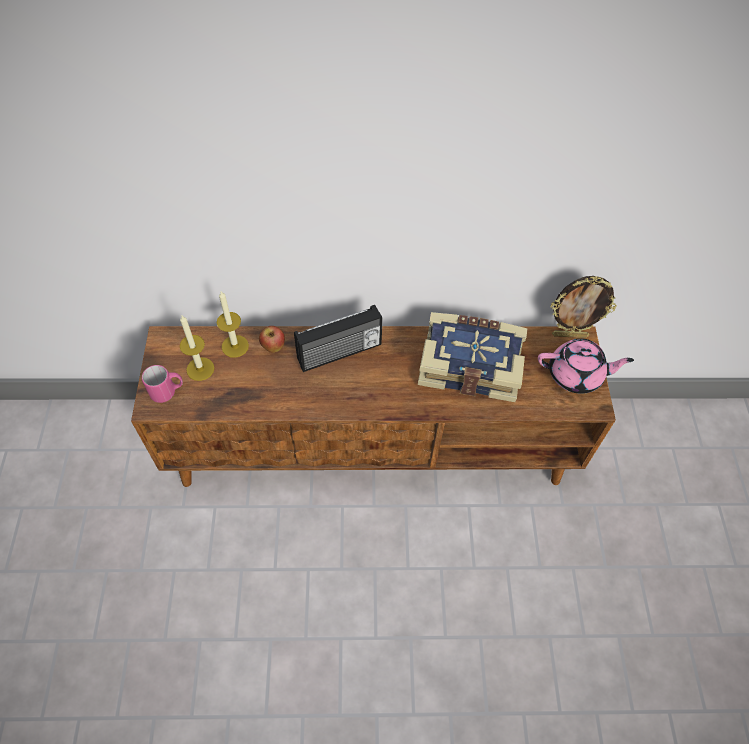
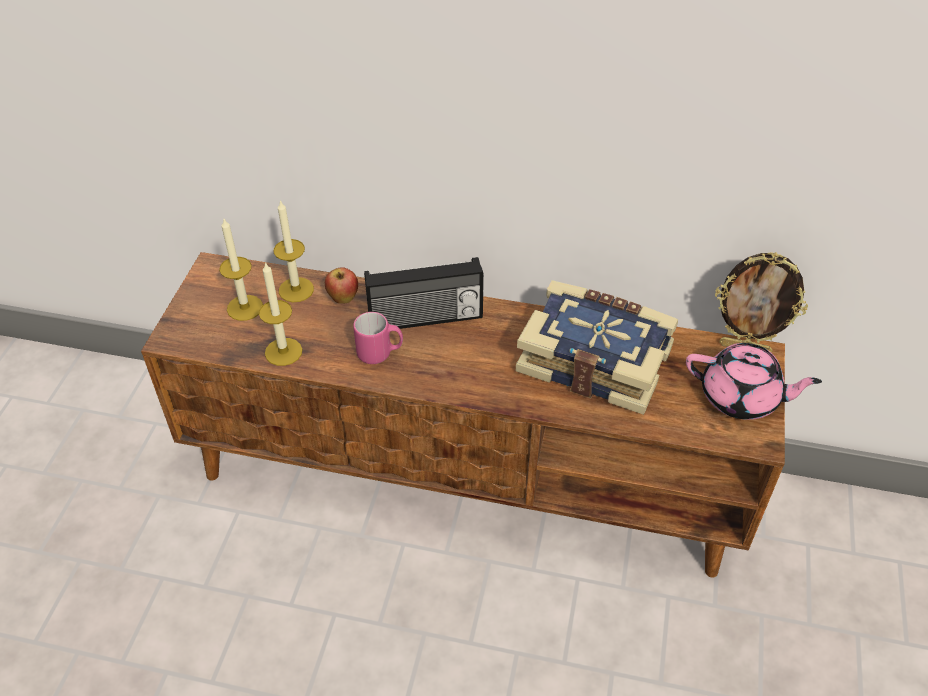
camera: 15 degrees right, 10 degrees down
(167, 391) = (196, 326): pink mug -> pink mug (380, 353)
(242, 401) = (283, 352): none -> candle

